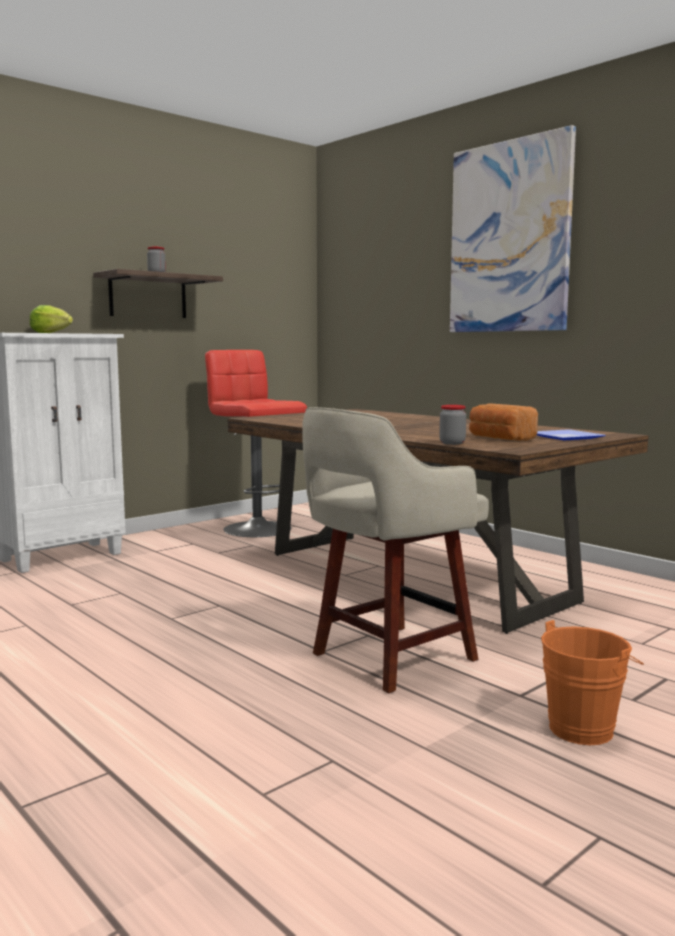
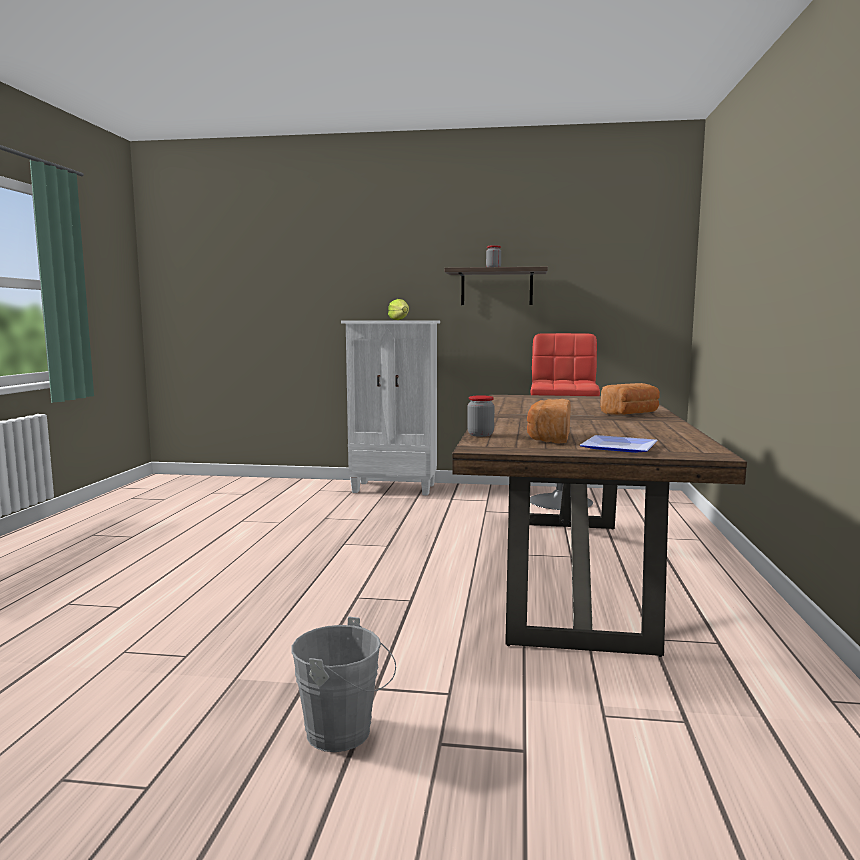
camera: 50 degrees right, 0 degrees up
(388, 659) = (375, 620): beige stool -> none
(429, 419) = (631, 413): none -> bread
(509, 237) = (790, 197): picture -> none
(585, 727) = (345, 733): orange bucket -> grey bucket

